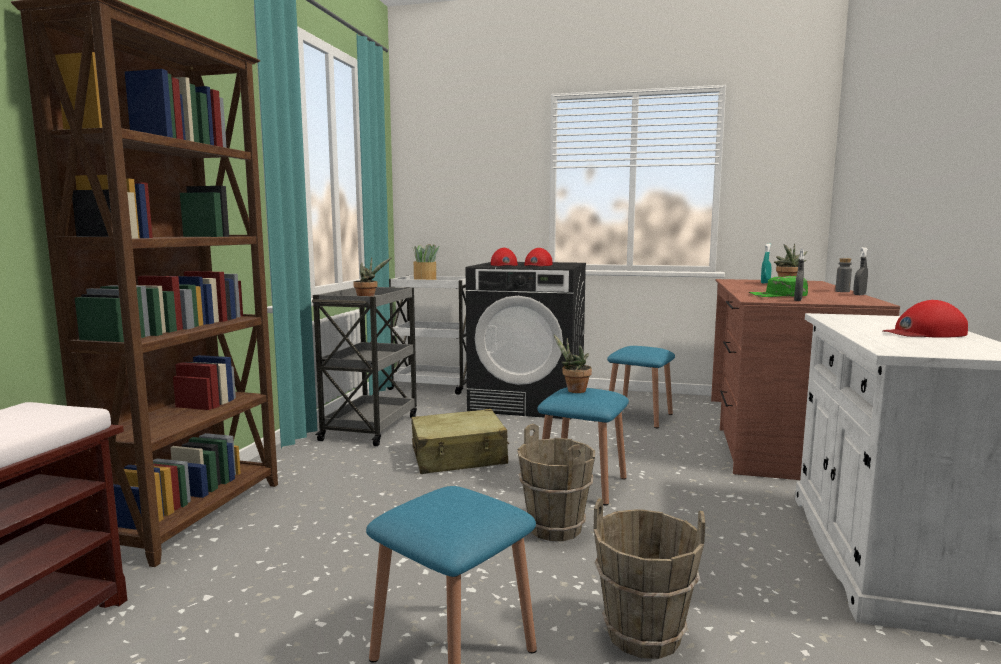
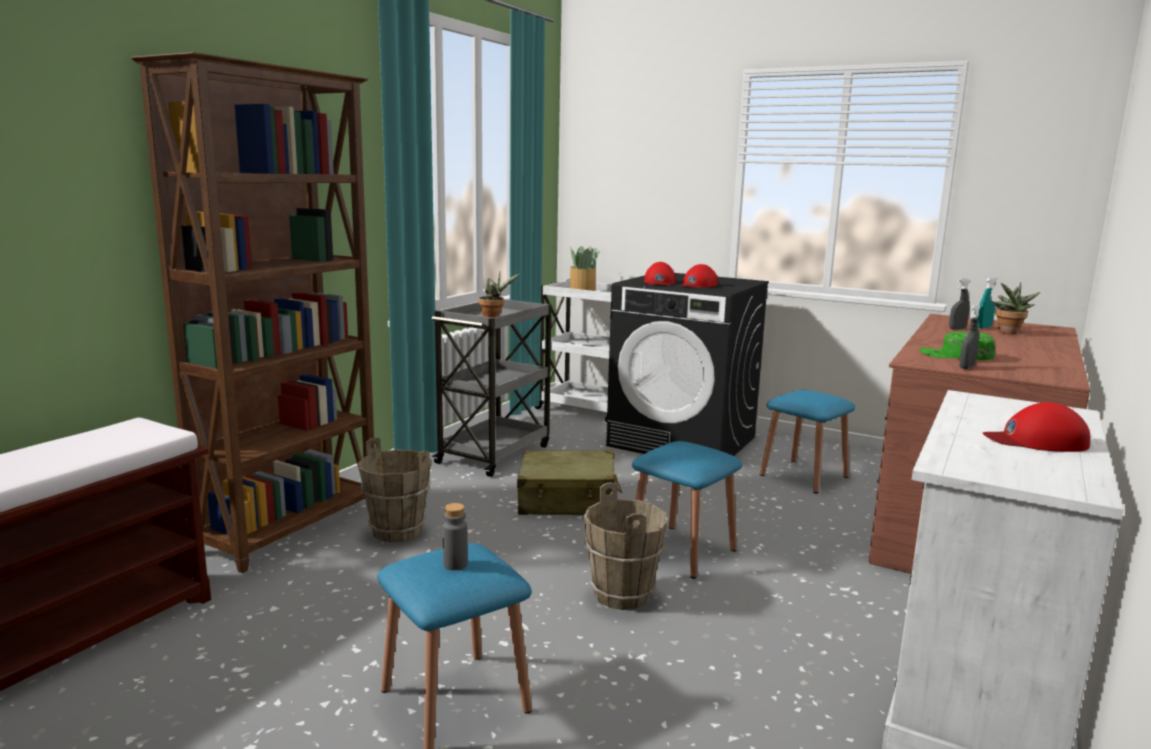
camera: 15 degrees right, 5 degrees up
(573, 390) = (677, 447): potted plant -> none
(643, 635) = (643, 718): brown bucket -> brown bucket (397, 531)
(842, 291) = (1060, 353): grey bottle -> grey bottle (455, 564)
(859, 295) = (1072, 362): grey spray bottle -> grey spray bottle (957, 329)

